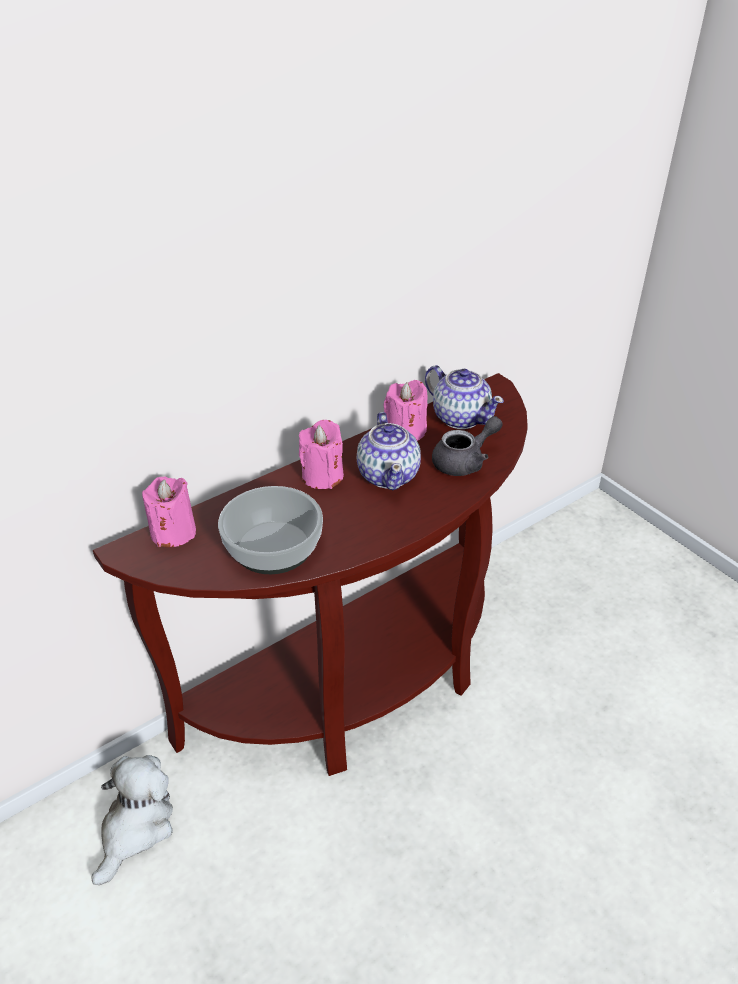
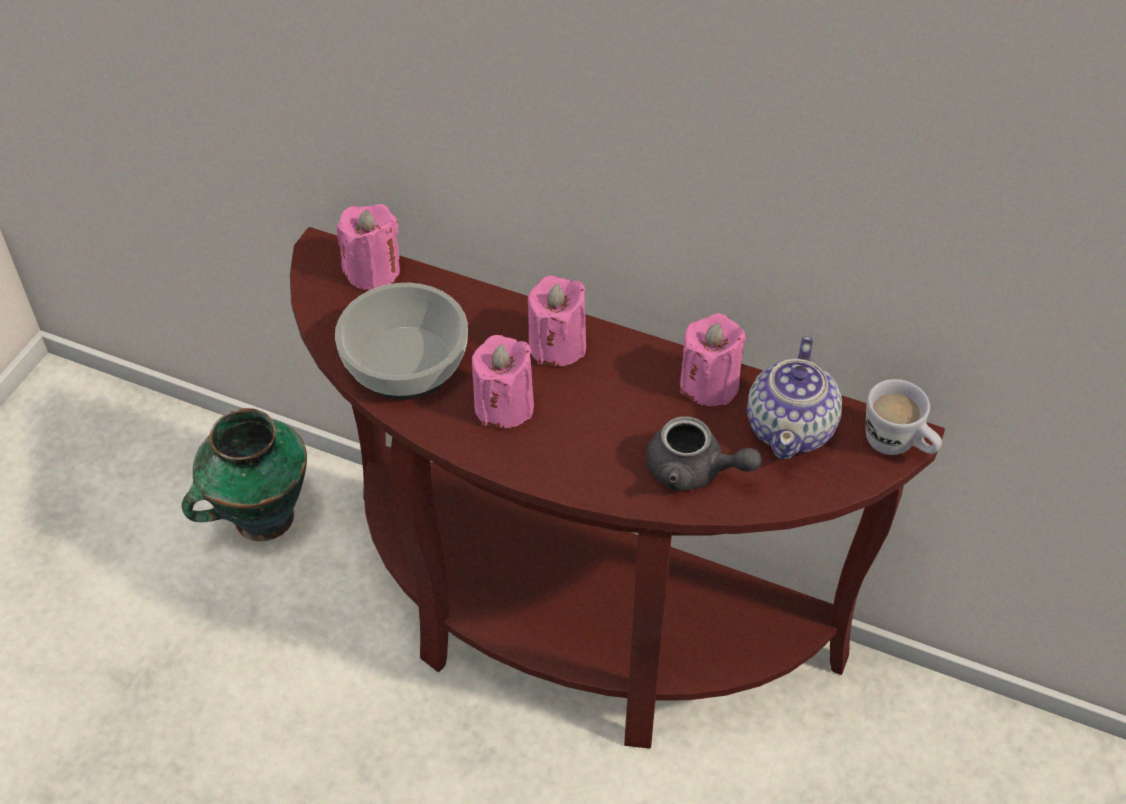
camera: 60 degrees right, 10 degrees up
(136, 827) = (261, 519): plush toy -> vase
(352, 516) = (504, 406): none -> pink candle
(389, 475) = (607, 406): teapot -> none
(500, 390) = (898, 446): none -> white mug

